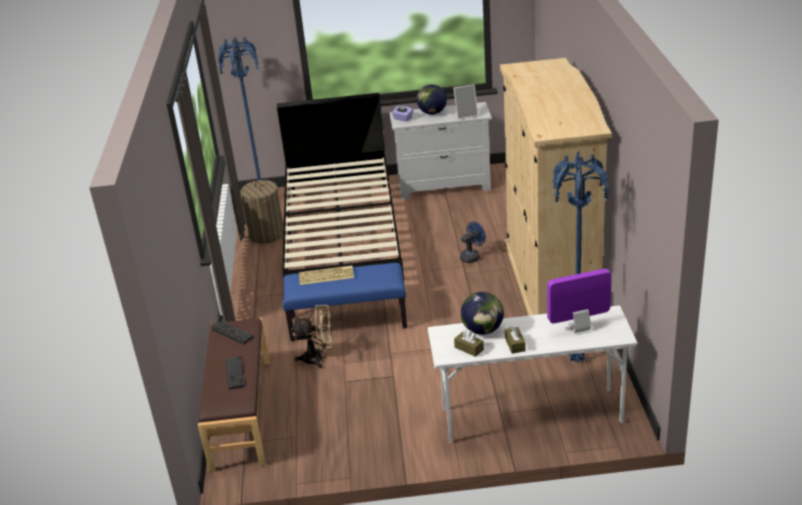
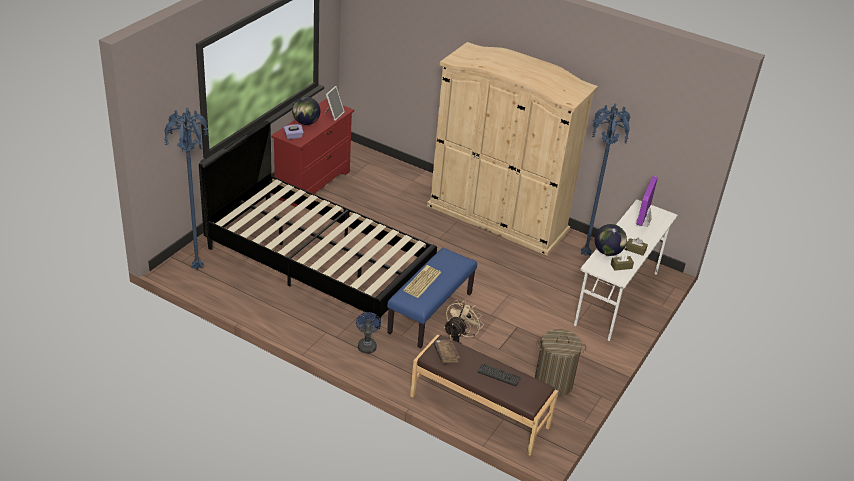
camera: 60 degrees left, 5 degrees up
(232, 333) = (446, 354): keyboard -> brown book
(266, 234) = (250, 289): laundry basket -> laundry basket (553, 384)
(444, 186) = (313, 184): white dresser -> red dresser
(472, 256) = (423, 225): blue fan -> blue fan (367, 344)

